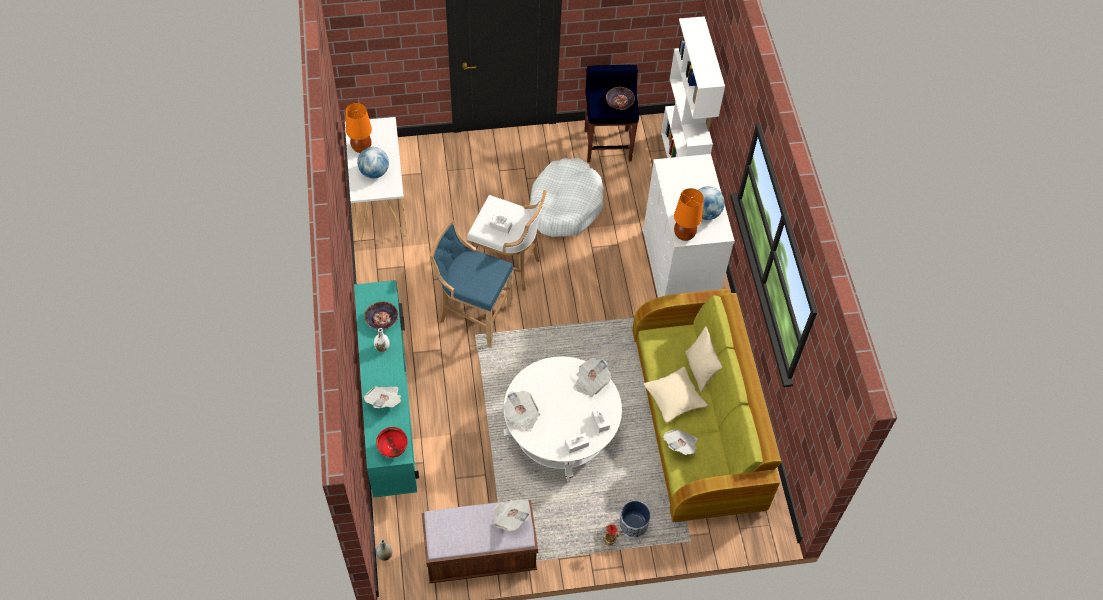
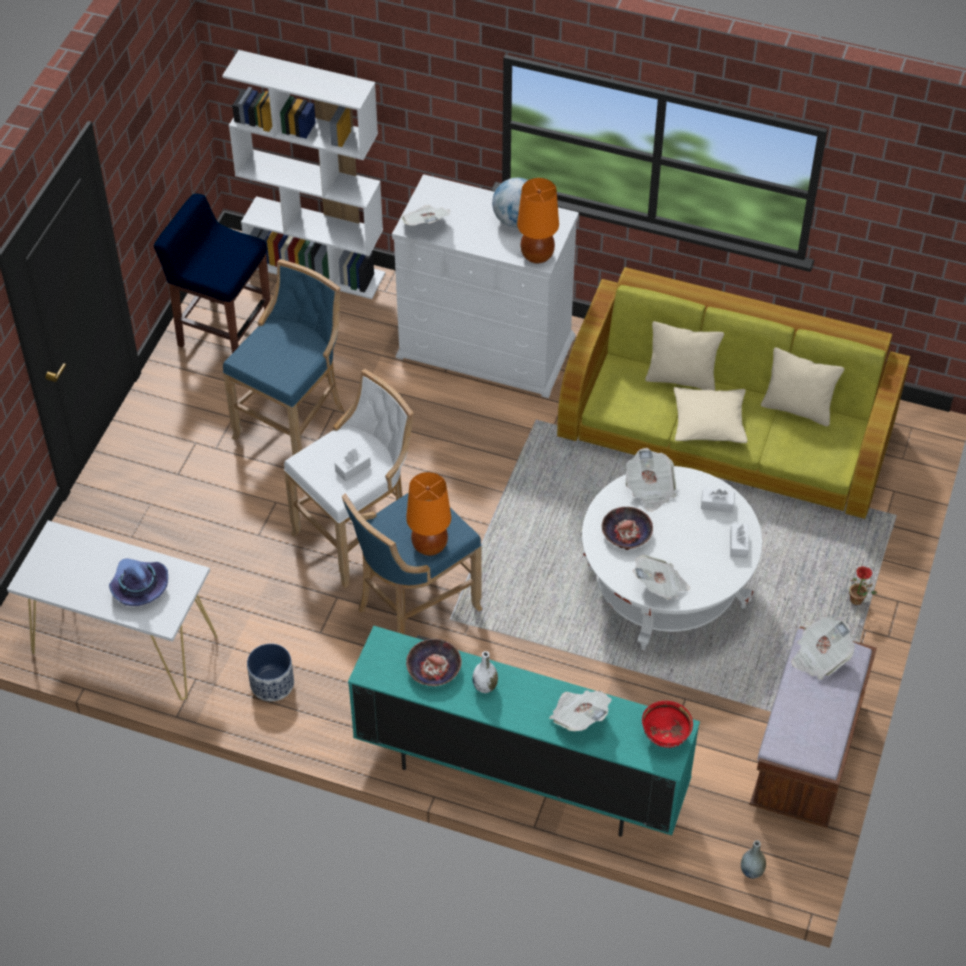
camera: 60 degrees left, 5 degrees down
(361, 147) = (77, 585): orange table lamp -> orange table lamp (429, 545)
(374, 172) = (138, 587): globe -> purple hat
(565, 205) = (294, 424): white dog bed -> blue stool
(619, 102) = (226, 249): bowl -> bowl (626, 534)
(633, 525) = (844, 564): planter -> planter (272, 683)
(681, 445) = (782, 446): newspaper -> newspaper (425, 225)
(717, 443) = (797, 409): none -> beige pillow

